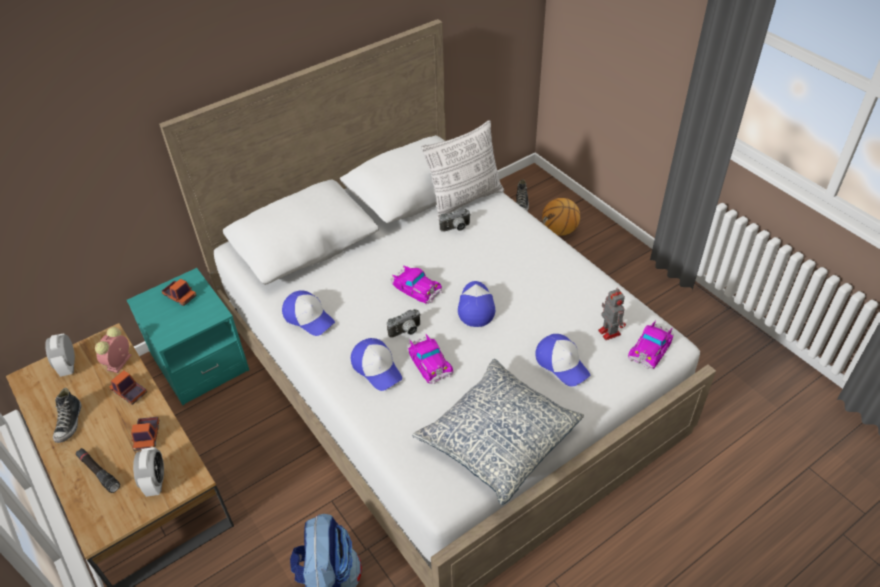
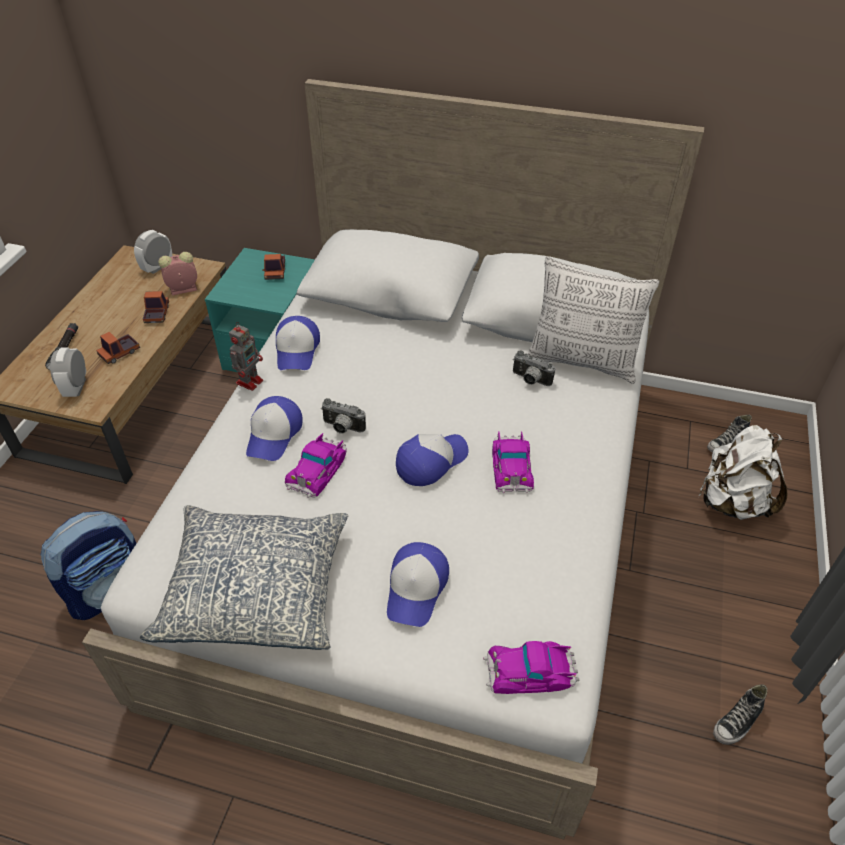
camera: 50 degrees right, 0 degrees up
(69, 423) = (102, 304): shoe -> shoe (737, 722)
(156, 482) = (76, 387): alarm clock -> alarm clock turned 135 degrees clockwise
(416, 287) = (411, 399): toy car -> toy car (511, 466)
(559, 230) = (732, 502): basketball -> white backpack
(608, 331) = (513, 608): toy robot -> toy robot (250, 381)

